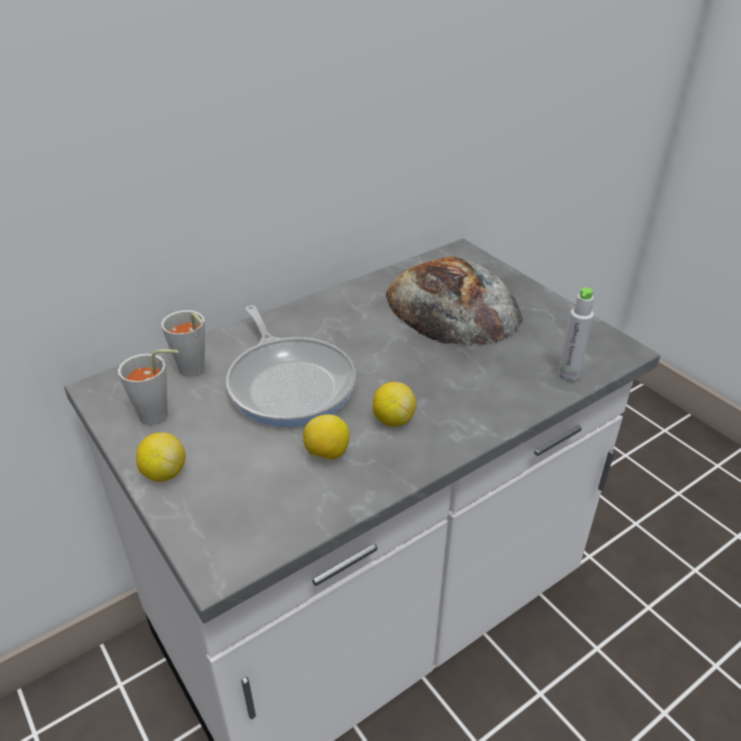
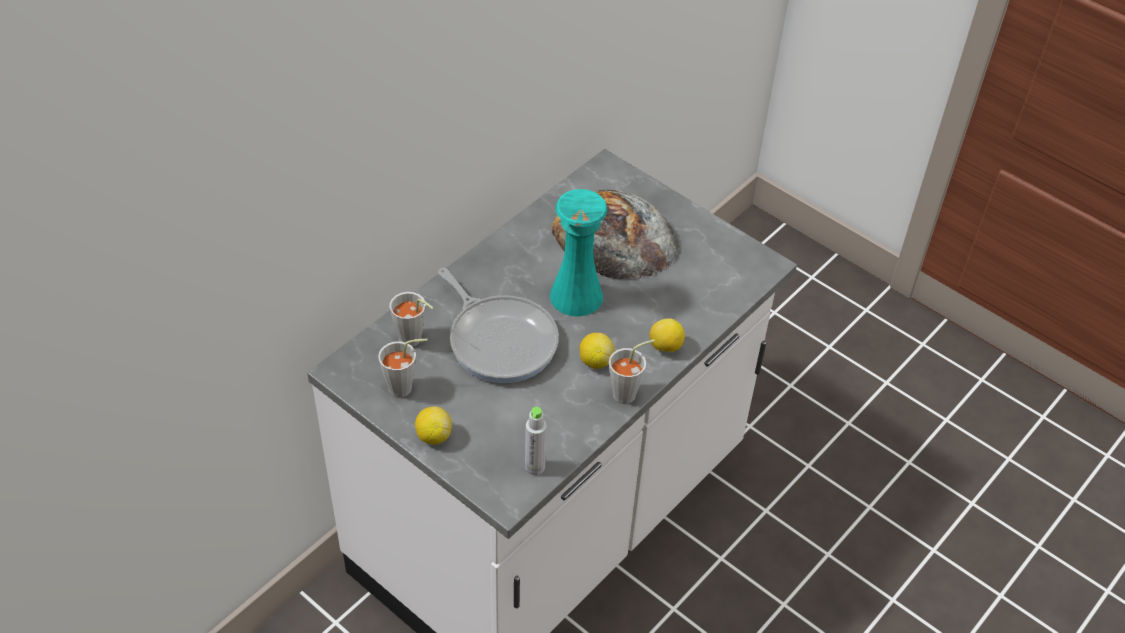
camera: 15 degrees left, 10 degrees up
(327, 453) = (553, 399): lemon -> lemon (665, 347)
(392, 353) = (576, 296): none -> turquoise vase
(424, 460) = (629, 393): none -> grey cup
(568, 374) = (725, 296): grey bottle -> grey bottle (535, 467)

